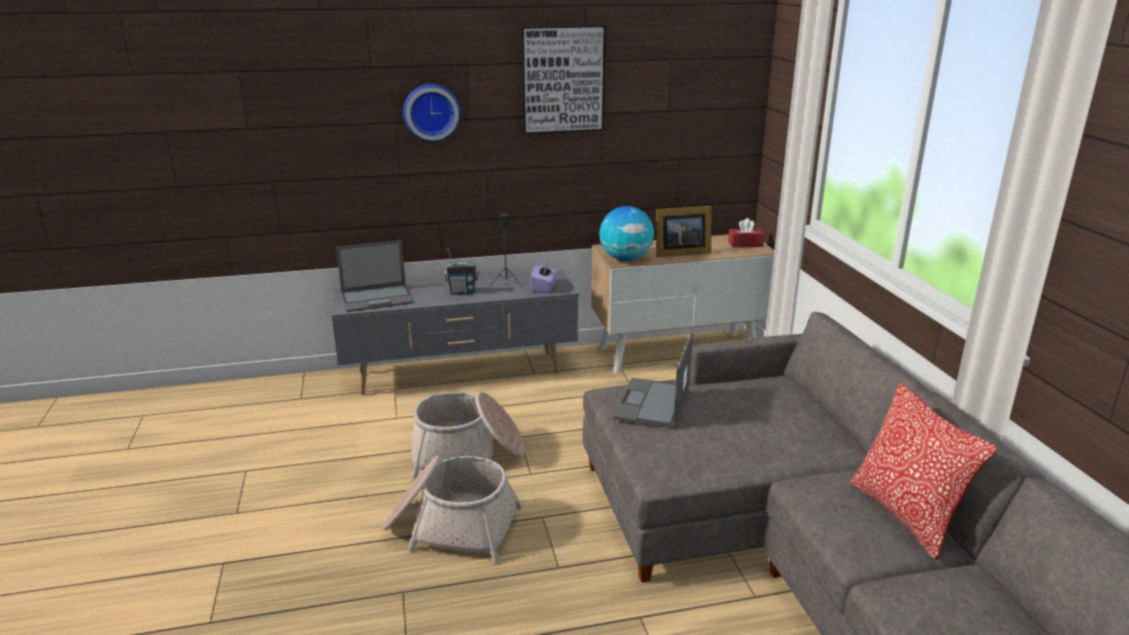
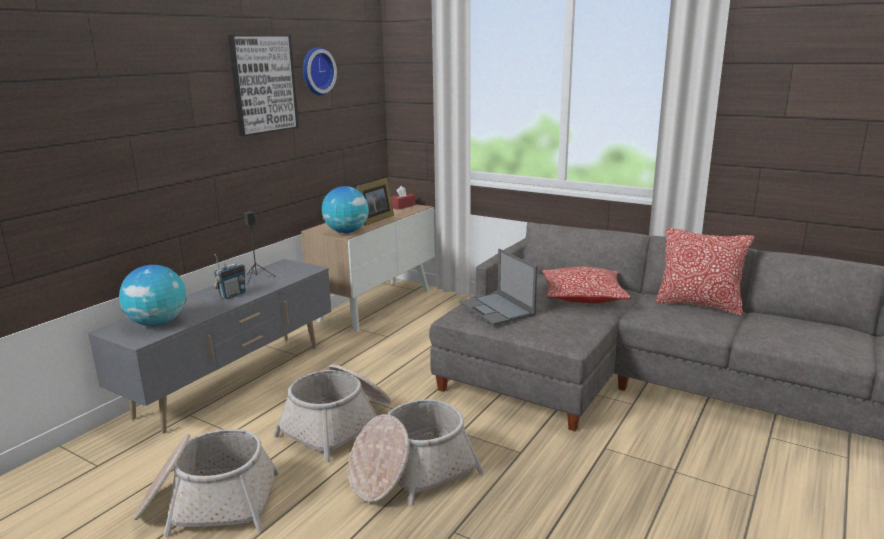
camera: 45 degrees left, 5 degrees down
(311, 463) = (208, 503): none -> basket
(378, 298) = (158, 323): laptop -> globe
(431, 112) = (163, 121): wall clock -> wall clock (316, 71)
(544, 288) = (296, 272): purple tissue box -> none
(774, 433) = (583, 297): none -> pillow

